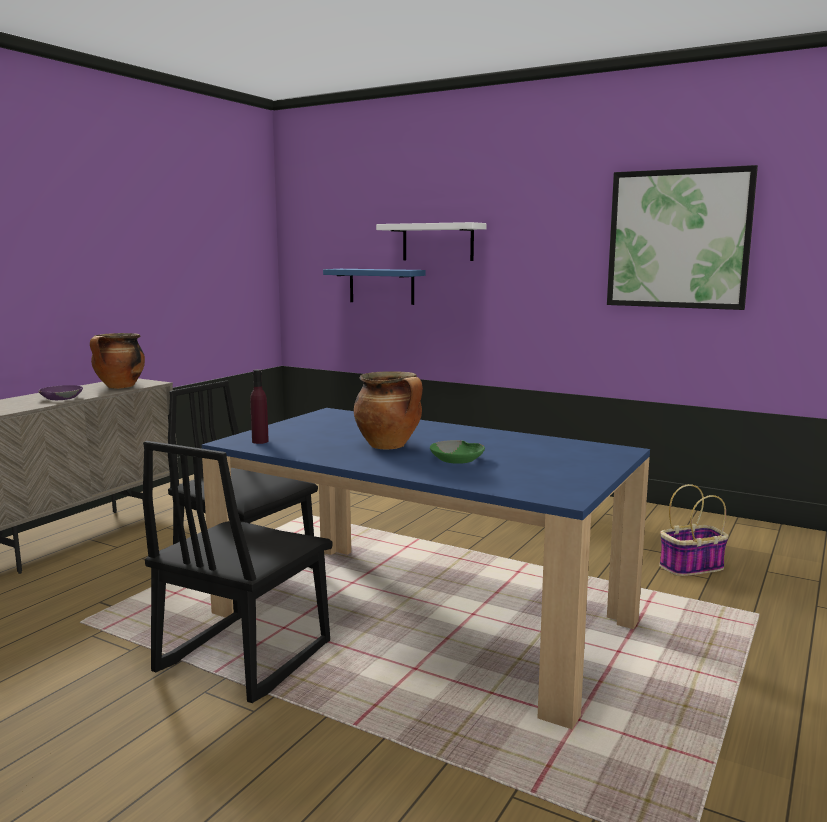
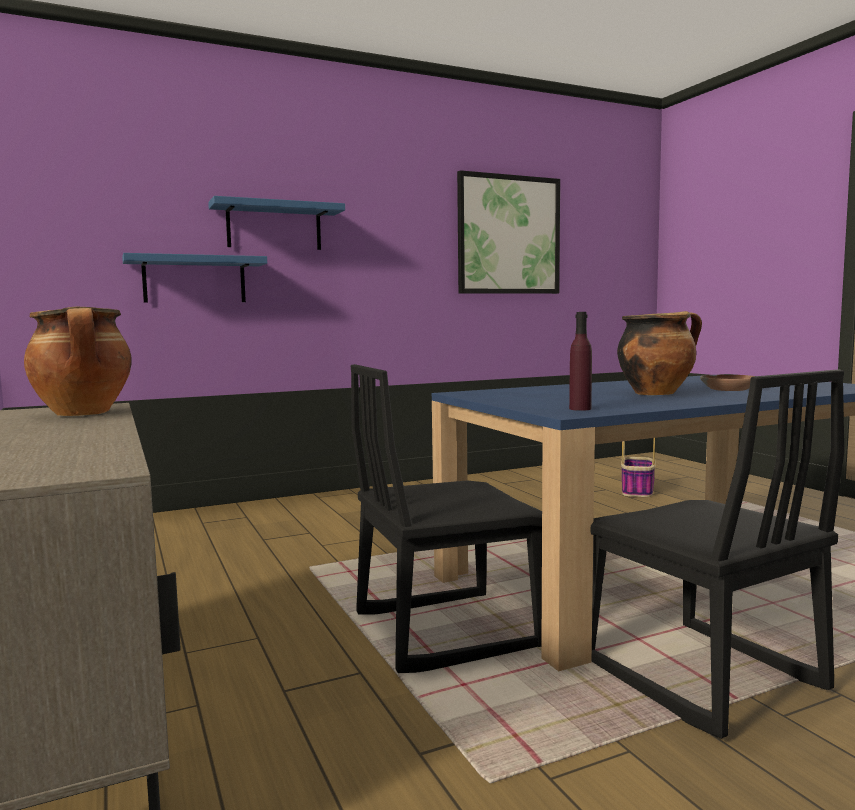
camera: 55 degrees left, 5 degrees down
(61, 398) = (79, 432): purple bowl -> none
(437, 242) = (274, 227): white shelf -> blue shelf
(457, 459) = (730, 389): green bowl -> brown bowl

